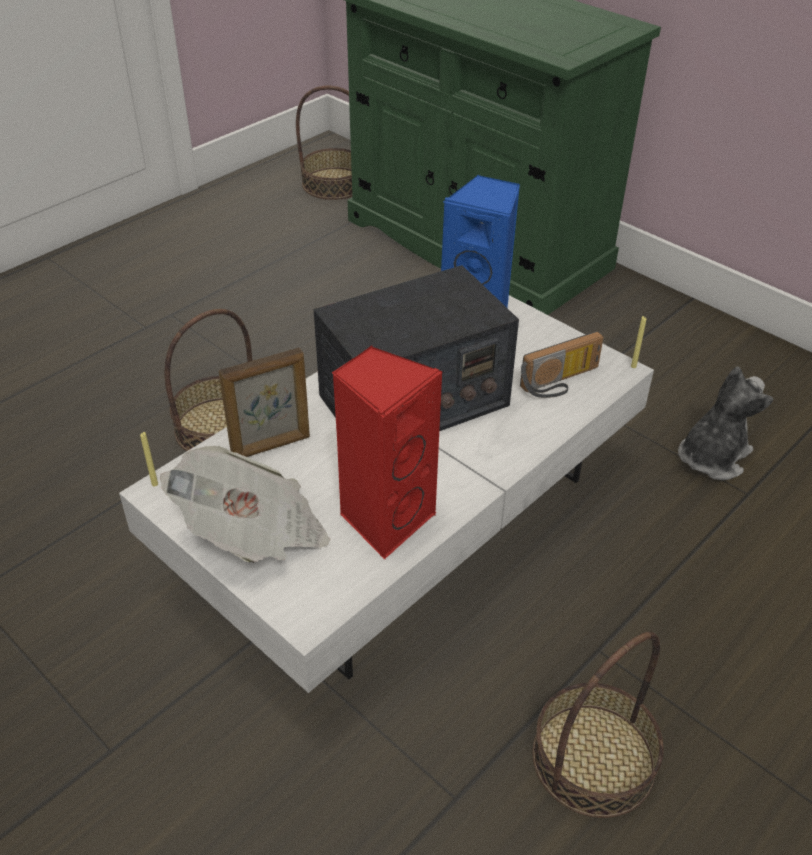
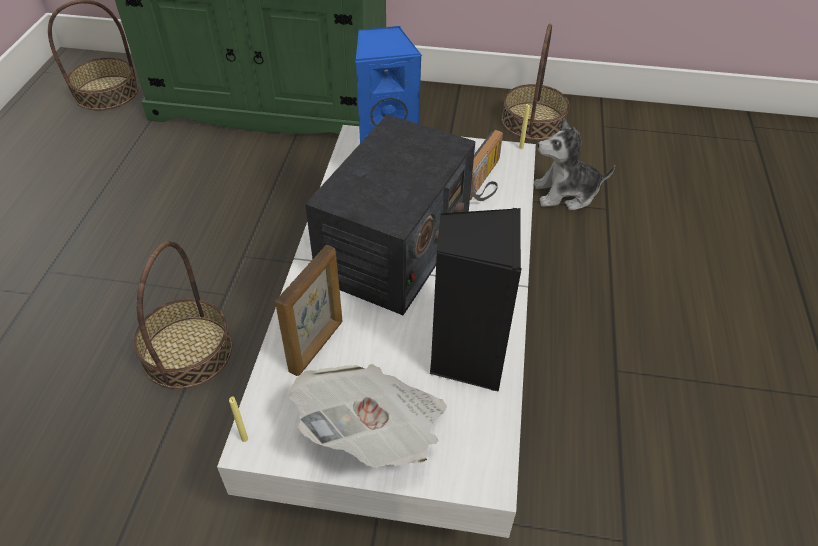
camera: 35 degrees left, 5 degrees up
(385, 519) = (466, 357): red speaker -> black speaker
(593, 758) = (678, 450): basket -> basket (533, 121)
(712, 457) = (566, 194): plush toy -> plush toy turned 105 degrees counterclockwise

